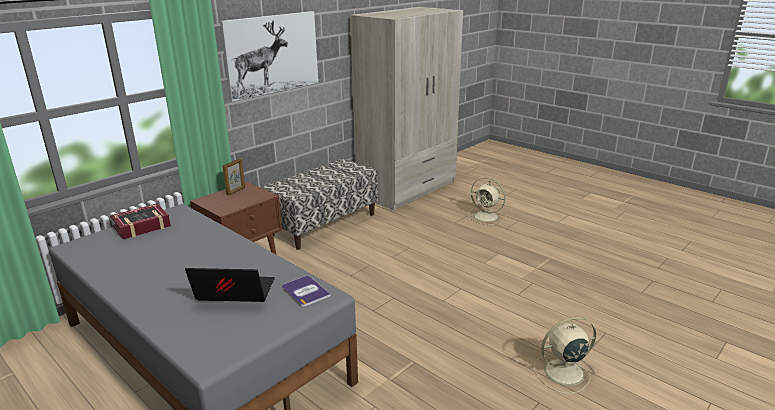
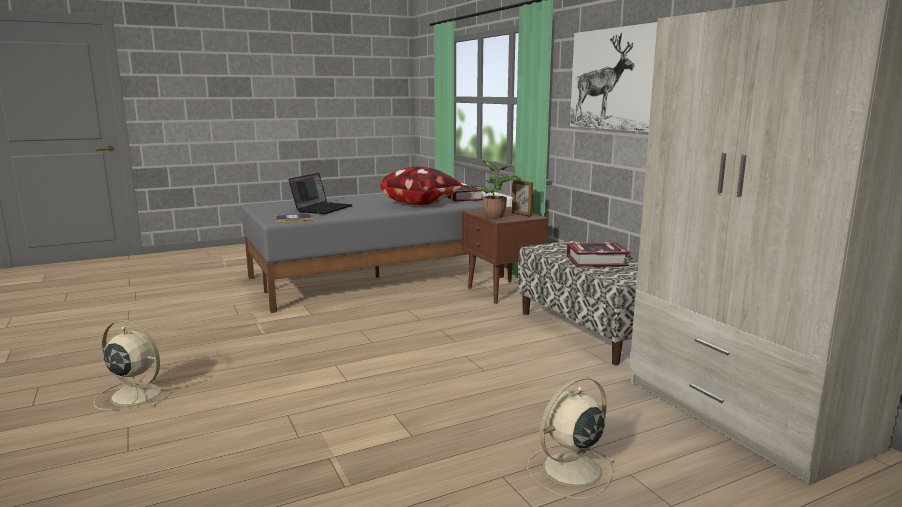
camera: 110 degrees right, 10 degrees down
(188, 241) = (420, 204): none -> pillow
(250, 199) = (495, 216): none -> potted plant
(324, 176) = (596, 261): none -> book
(562, 372) = (134, 394): beige fan -> beige fan turned 75 degrees counterclockwise

